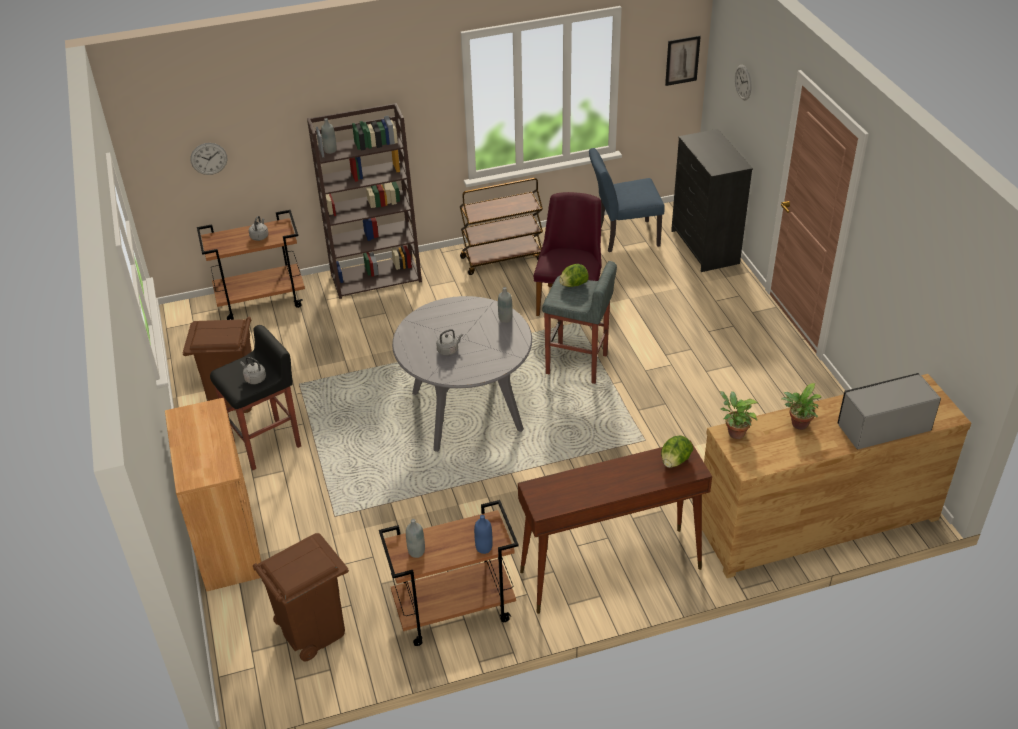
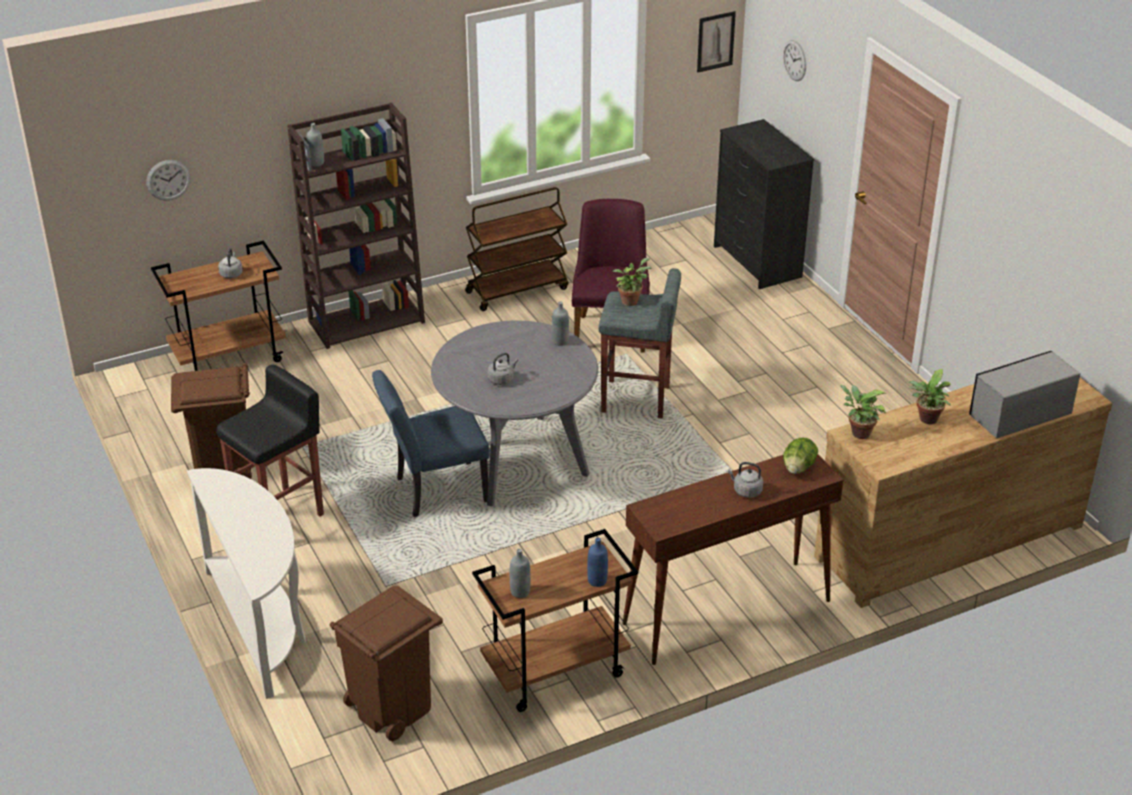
camera: 10 degrees left, 5 degrees down
(228, 541) = (261, 625): brown cabinet -> white console table
(254, 378) = (274, 427): grey kettle -> grey kettle (746, 491)
(573, 285) = (630, 300): lettuce -> potted plant
(623, 237) = (657, 257): blue chair -> blue chair (434, 491)

